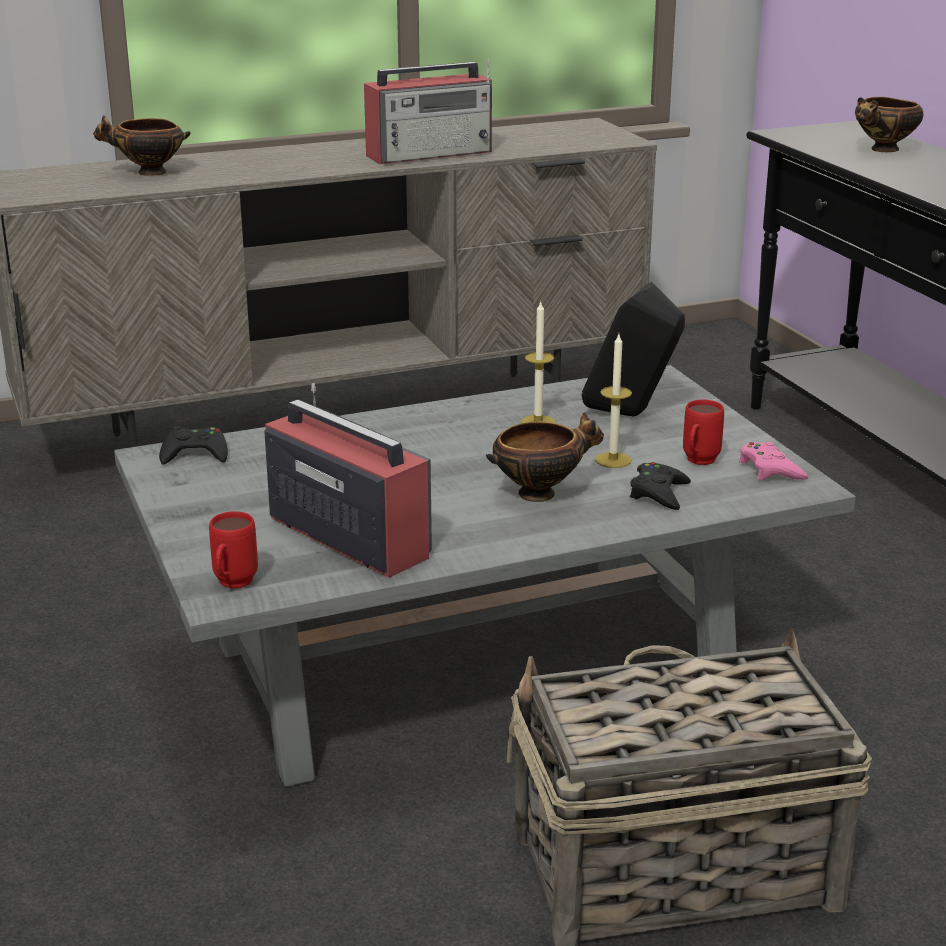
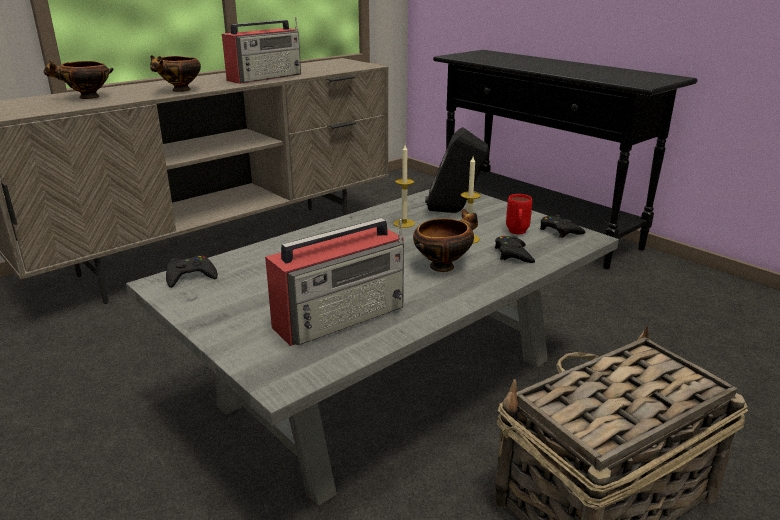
camera: 20 degrees left, 0 degrees up
(232, 586) = (283, 371): red mug -> none
(347, 536) = (341, 316): radio -> radio turned 120 degrees clockwise
(770, 469) = (559, 231): pink game controller -> black game controller
(883, 150) = (513, 59): bowl -> bowl (180, 90)

